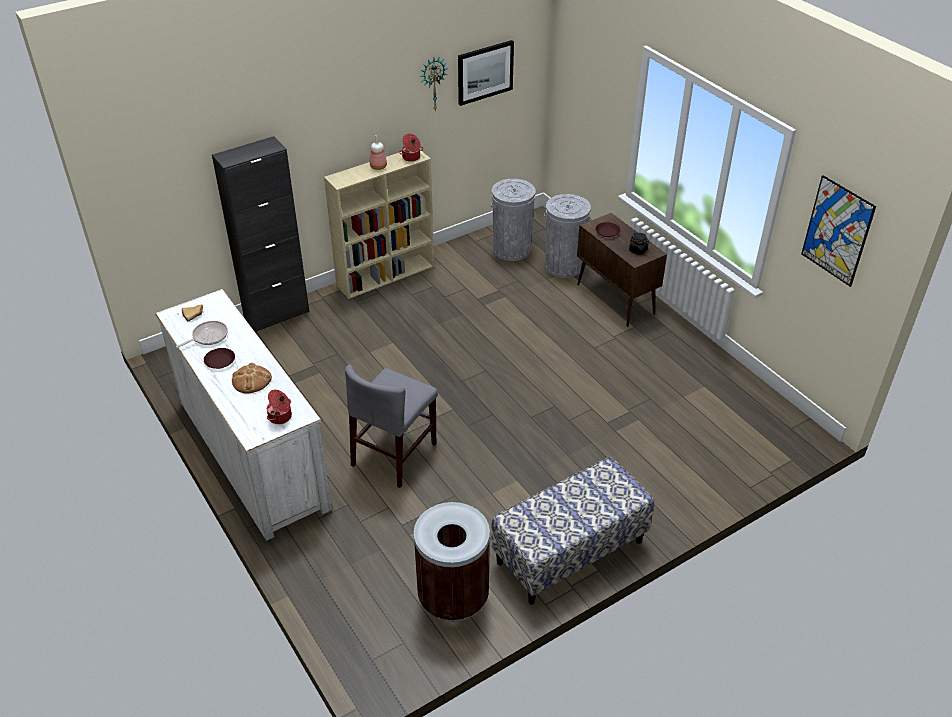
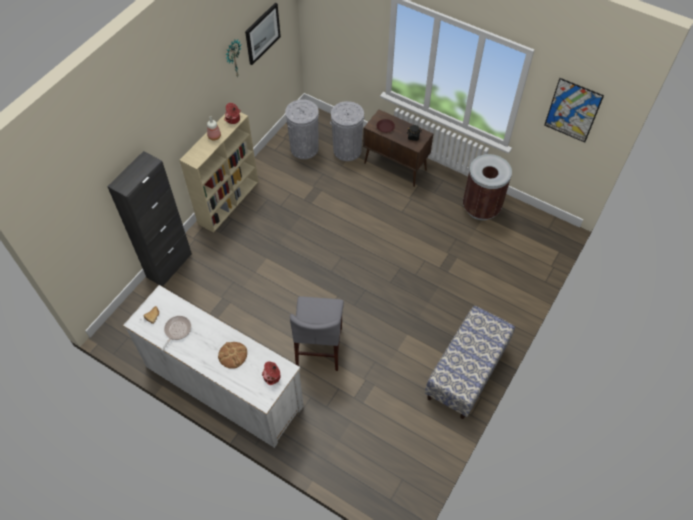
camera: 25 degrees left, 15 degrees up
(220, 361) = (200, 348): brown plate -> none
(453, 597) = (415, 435): brown trash can -> brown trash can (481, 207)

